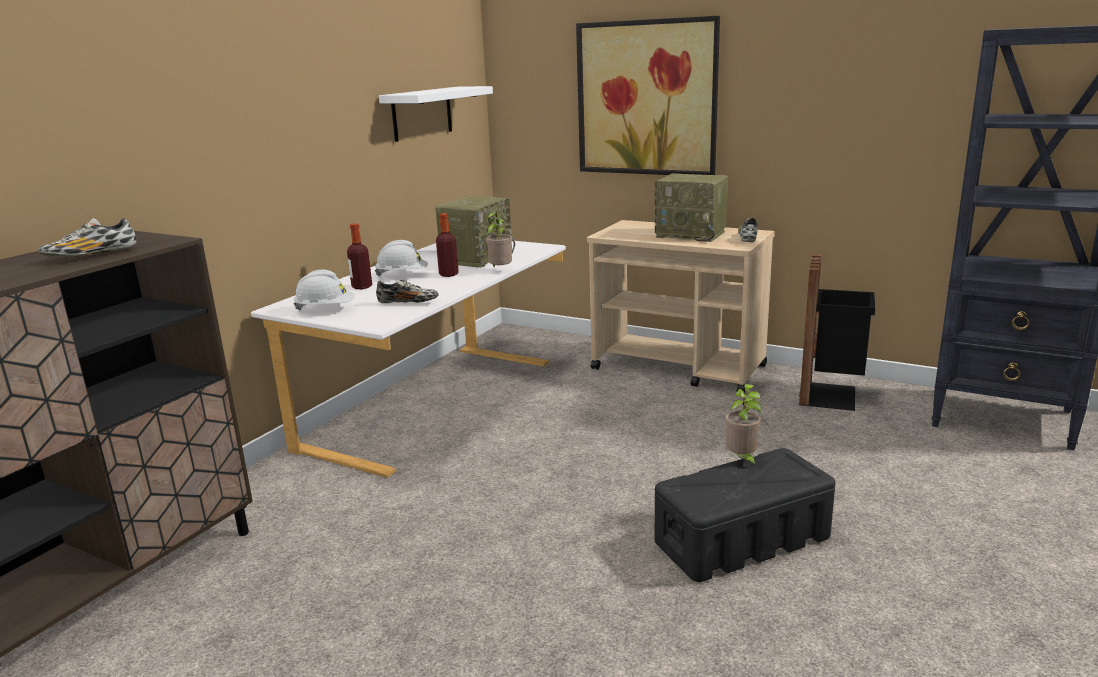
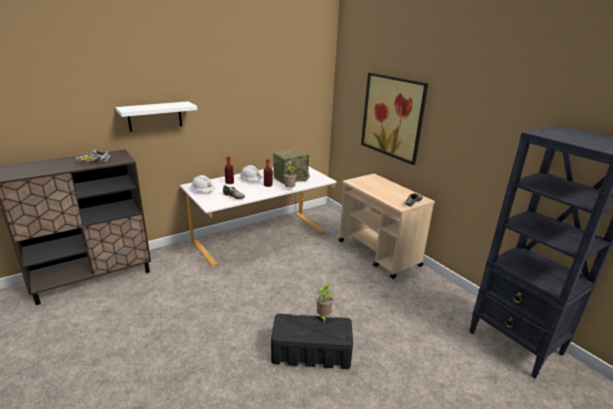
camera: 25 degrees right, 5 degrees up
(422, 113) = (288, 106): white shelf -> white shelf (155, 116)
(692, 234) = (391, 192): radio -> none
(831, 395) = (436, 295): black trash can -> none

